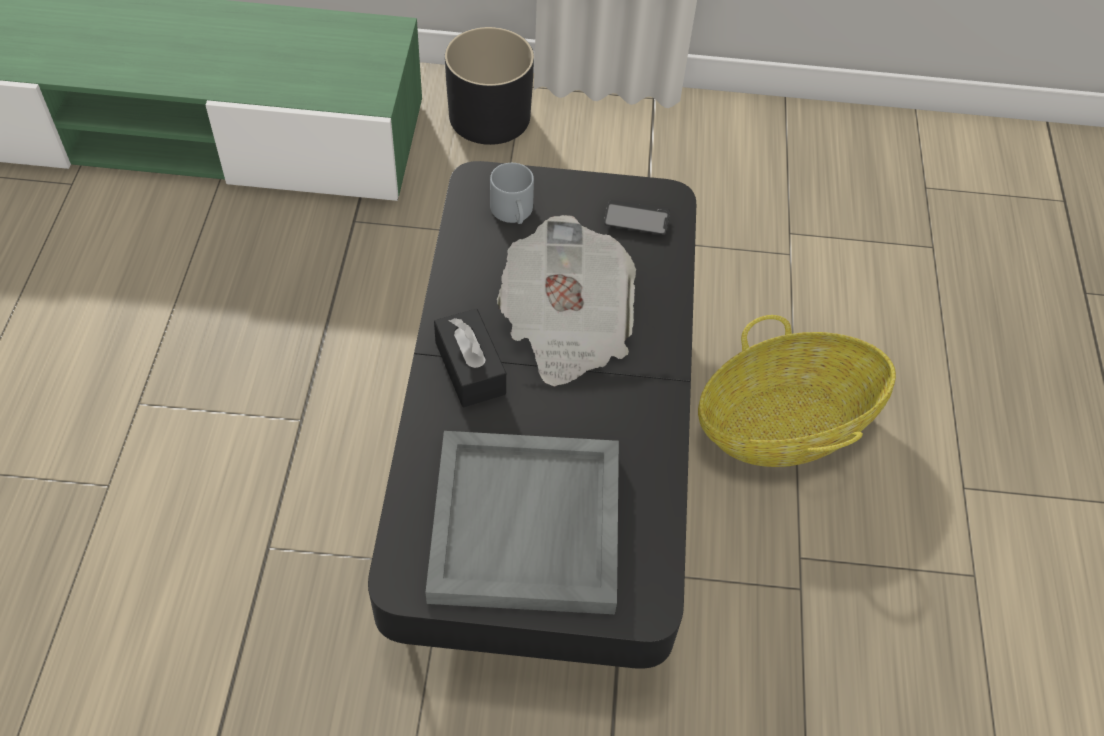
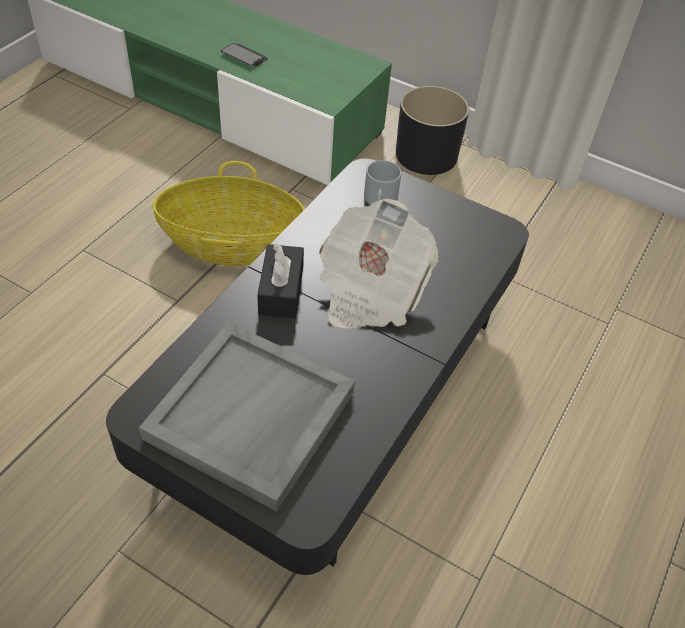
camera: 25 degrees right, 5 degrees down
(636, 219) = (471, 236): phone -> phone (244, 56)
(785, 424) = (536, 446): basket -> basket (232, 243)

